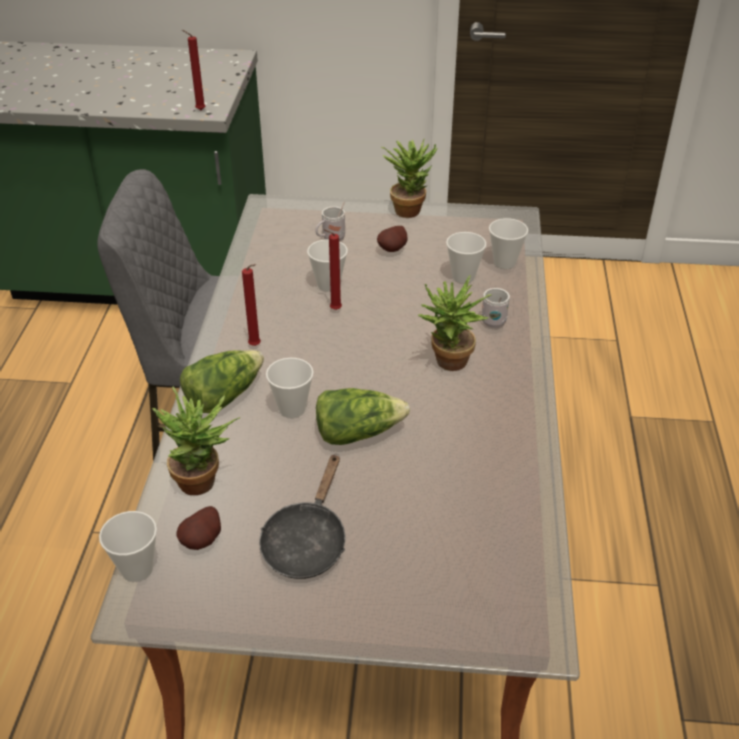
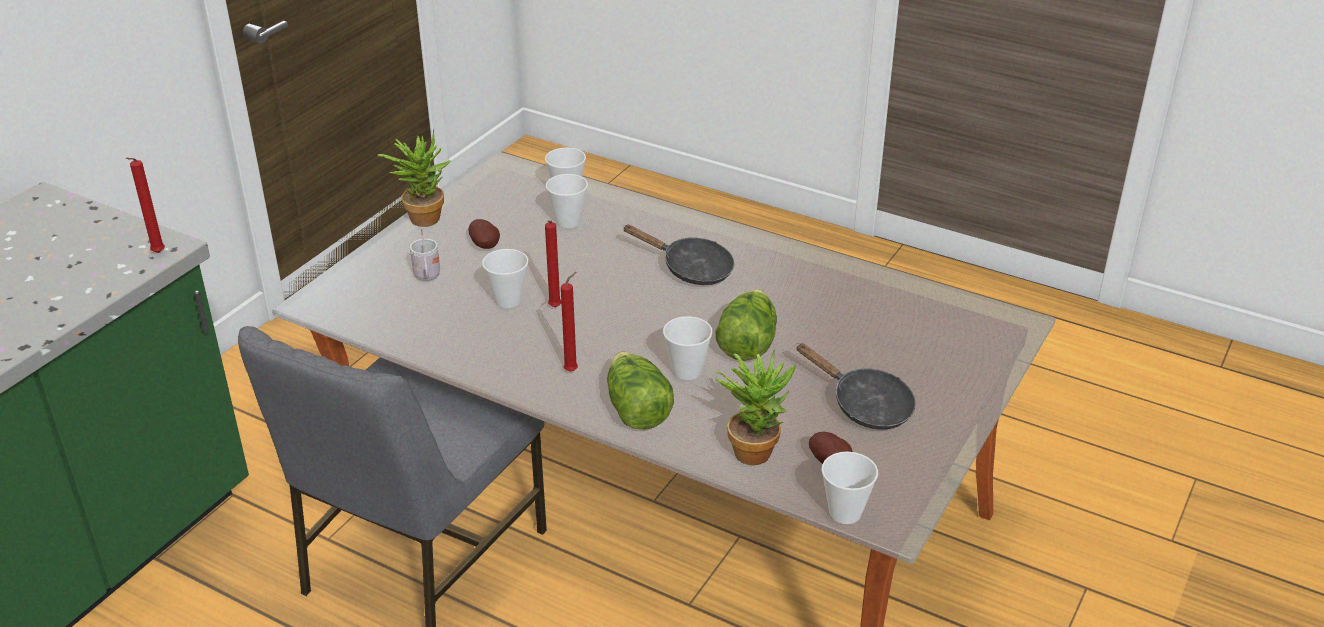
camera: 65 degrees left, 5 degrees down
(448, 364) = (690, 269): potted plant -> black frying pan
(492, 319) = (646, 227): white mug -> none

